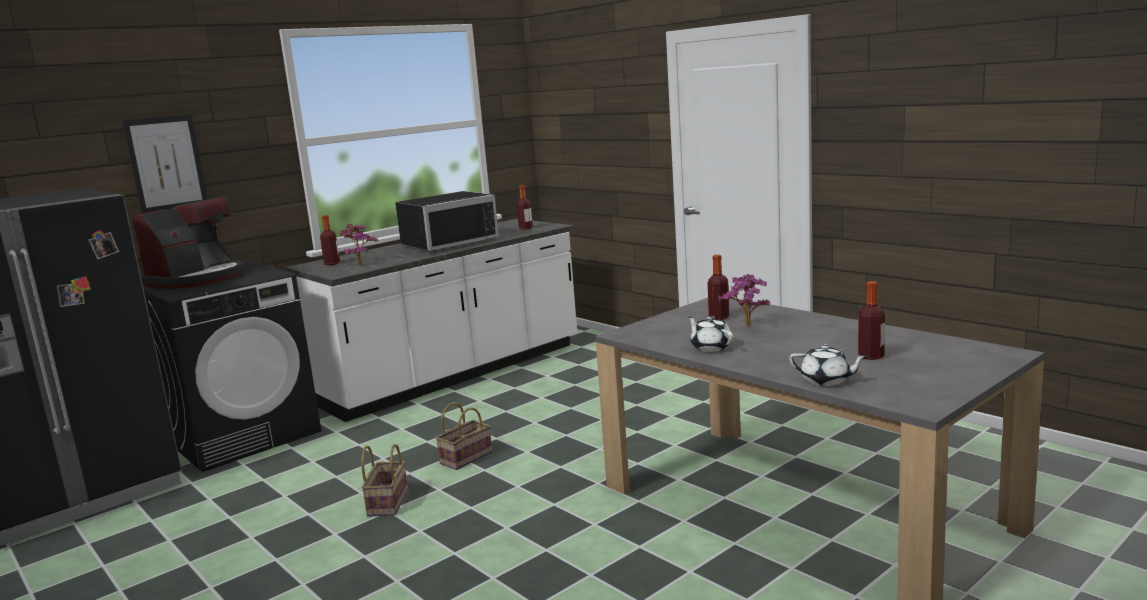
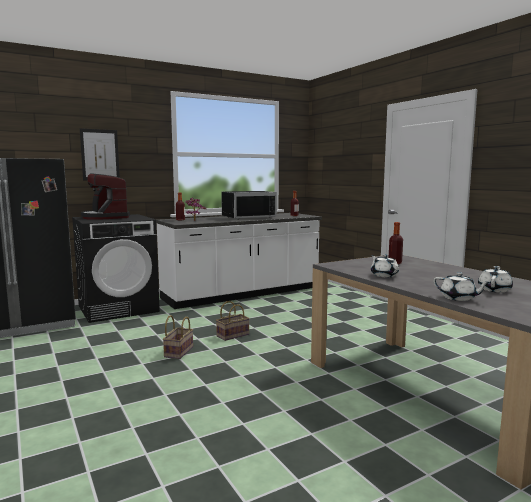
camera: 10 degrees right, 5 degrees down
(197, 279) = (105, 217): coffee machine -> coffee machine turned 105 degrees clockwise
(747, 327) = (411, 268): potted plant -> none
(871, 356) = (494, 289): bottle -> white teapot

